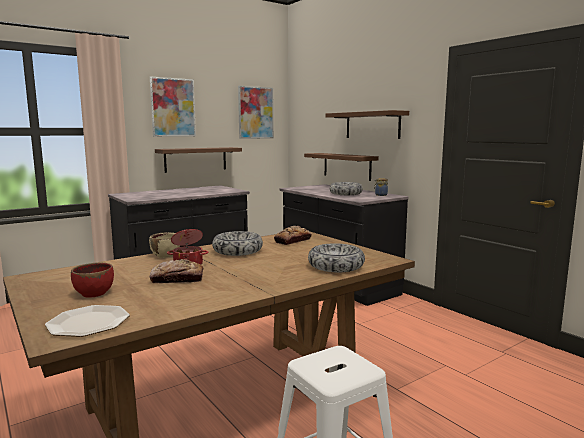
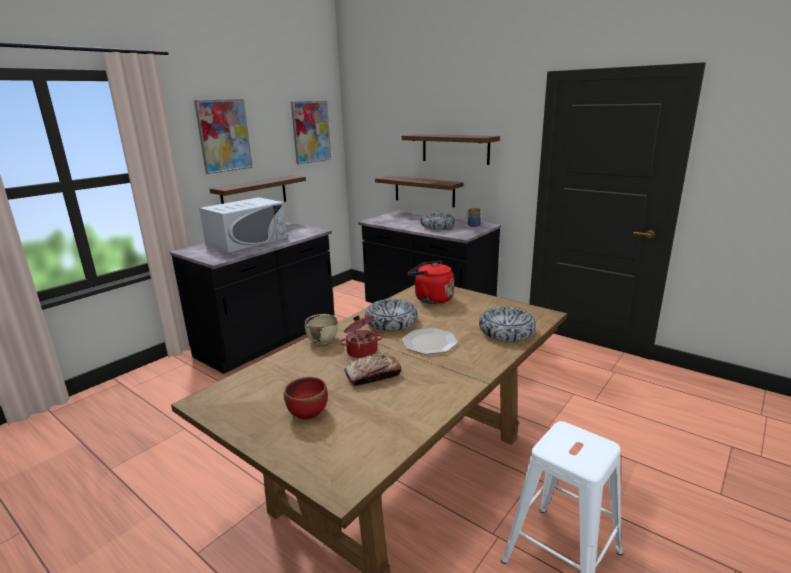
camera: 15 degrees left, 10 degrees up
(89, 322) = (348, 455): plate -> plate (429, 342)
(172, 192) = (247, 241): none -> white microwave
(293, 241) = (431, 299): bread -> red kettle

